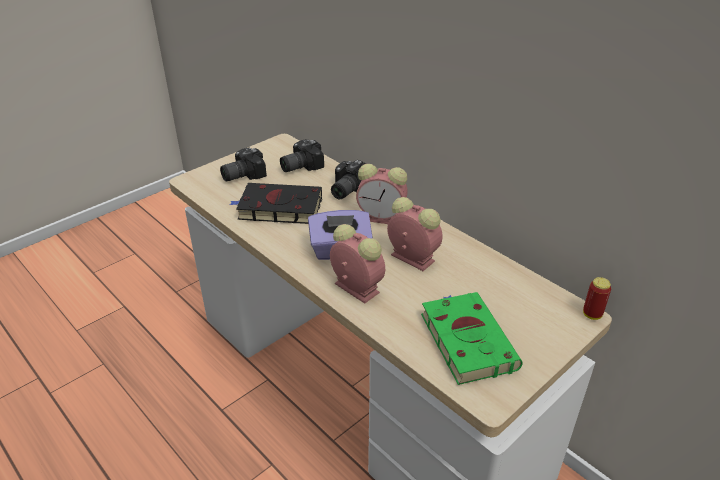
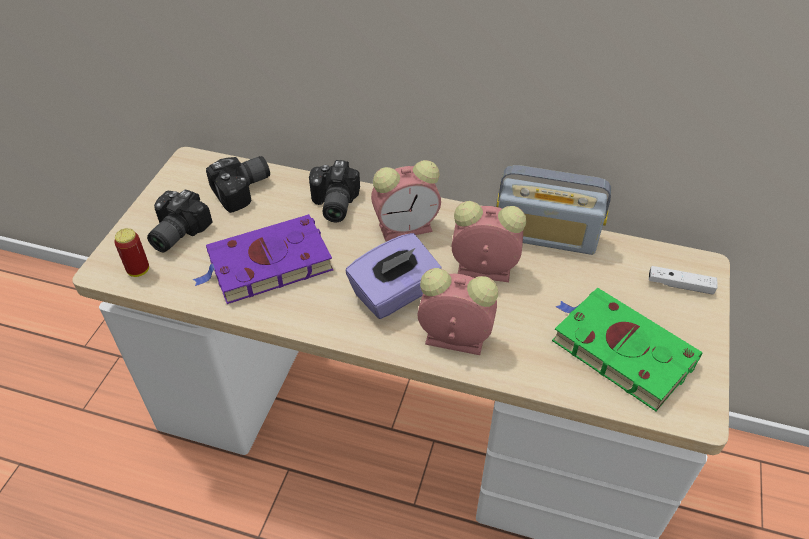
camera: 30 degrees left, 10 degrees up
(278, 208) = (267, 265): black book -> purple book
(299, 166) = (244, 190): camera -> camera turned 150 degrees counterclockwise
(475, 255) = (546, 236): none -> radio
(552, 320) = (680, 285): none -> white game controller
(592, 314) = (708, 261): can -> can (138, 270)

